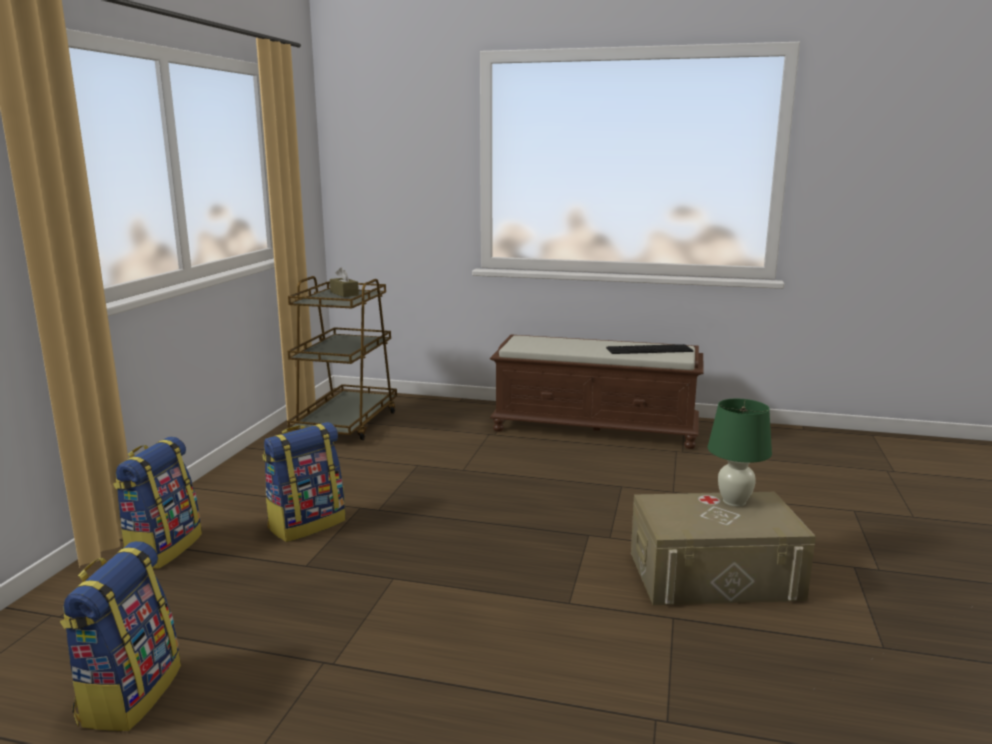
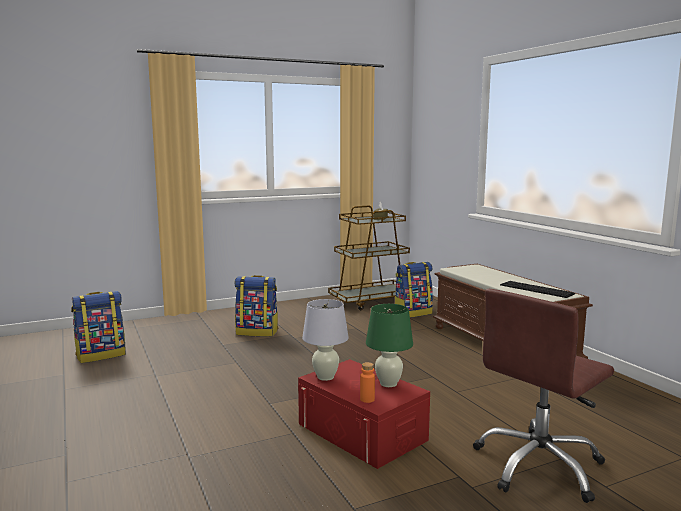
camera: 50 degrees right, 5 degrees down
(162, 548) = (200, 321): backpack -> backpack (413, 313)
(677, 525) = (325, 377): none -> white table lamp
(714, 575) = (362, 432): beige storage box -> red storage box
(769, 526) = (367, 399): none -> orange bottle
(860, 524) = (539, 466): none -> brown office chair

